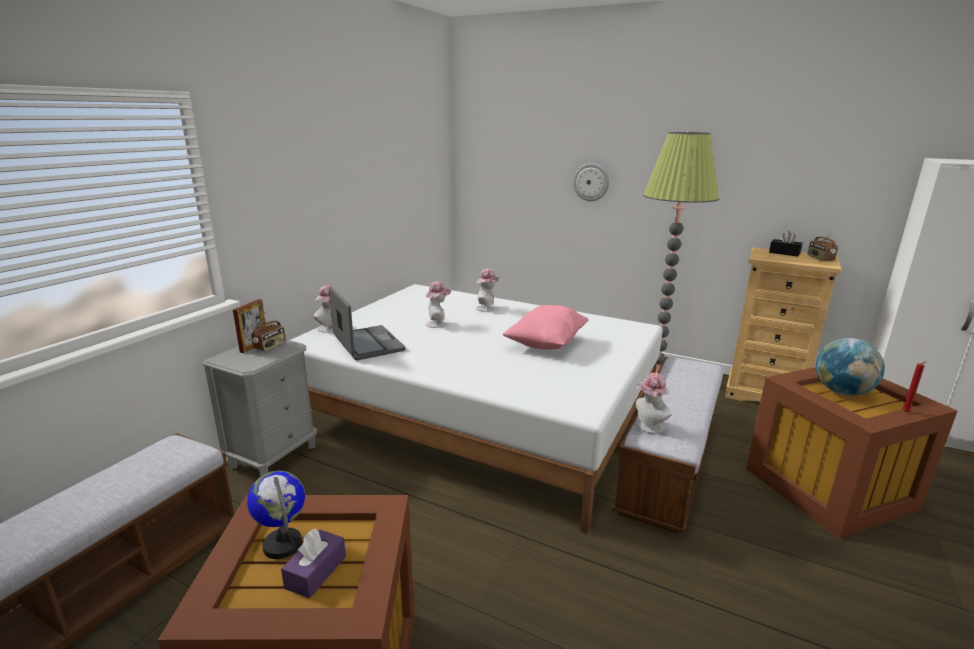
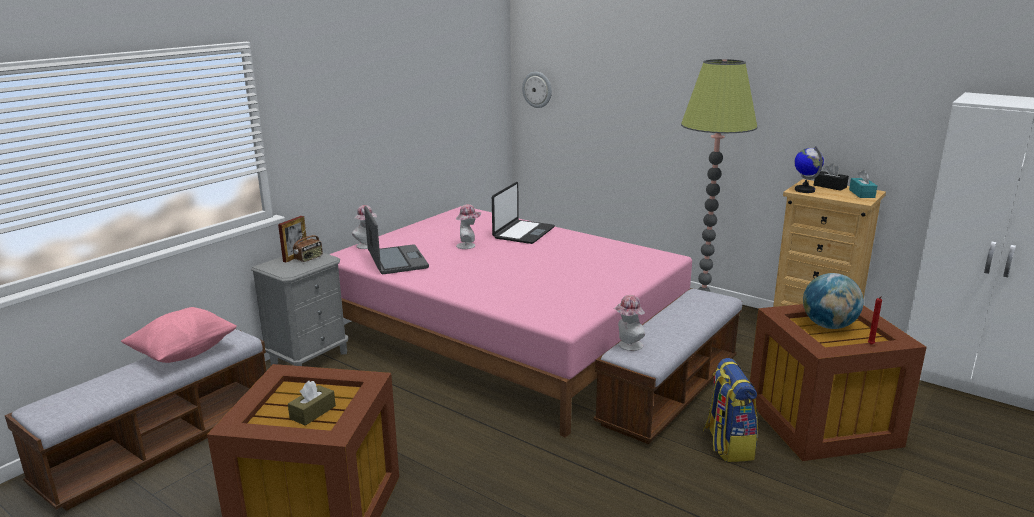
camera: 10 degrees right, 0 degrees up
(283, 544) = (294, 396): globe -> globe (804, 190)
(316, 572) = (313, 412): purple tissue box -> brown tissue box
(478, 414) = (504, 335): white bed -> pink bed
(487, 308) = (523, 233): hat -> laptop
(546, 344) = (563, 268): pink pillow -> pink pillow (184, 353)
(591, 182) = (644, 105): wall clock -> wall clock (537, 89)
(756, 525) = (727, 444): none -> backpack
(820, 259) = (861, 193): radio -> turquoise tissue box

